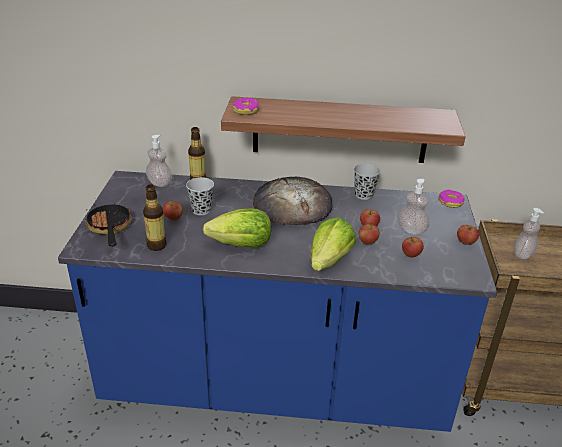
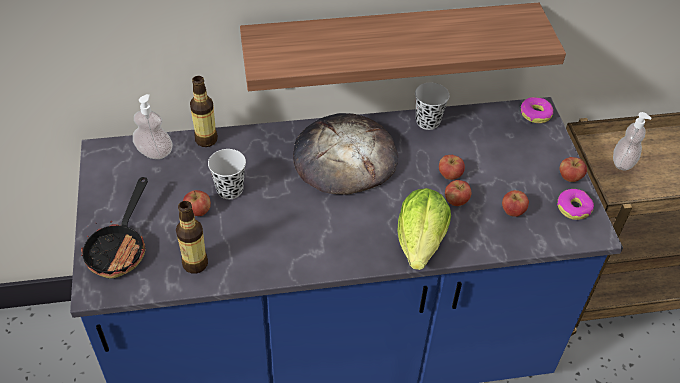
camera: 15 degrees left, 15 degrees up
(110, 228) = (120, 248): frying pan -> frying pan turned 135 degrees counterclockwise
(241, 245) = (304, 239): lettuce -> none
(246, 110) = (273, 53): donut -> donut (573, 208)
(411, 230) = (502, 171): soap dispenser -> none

